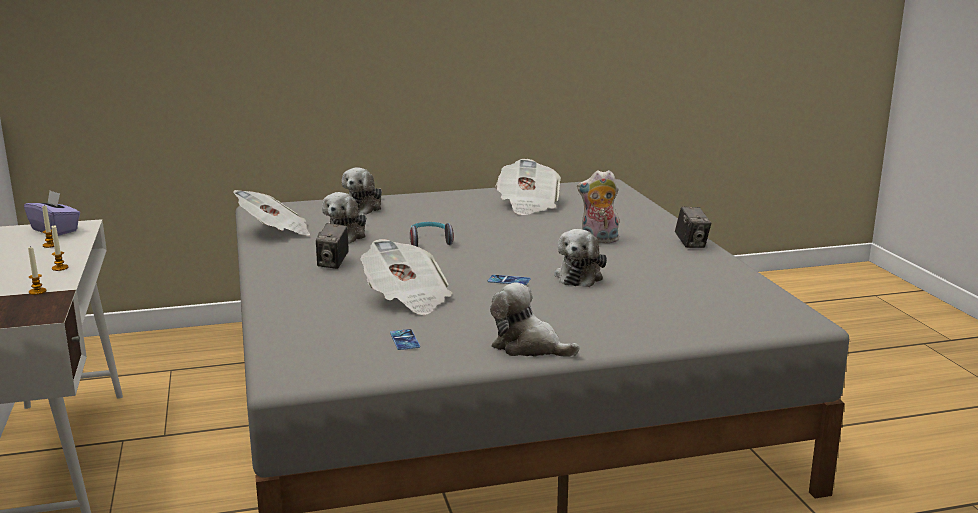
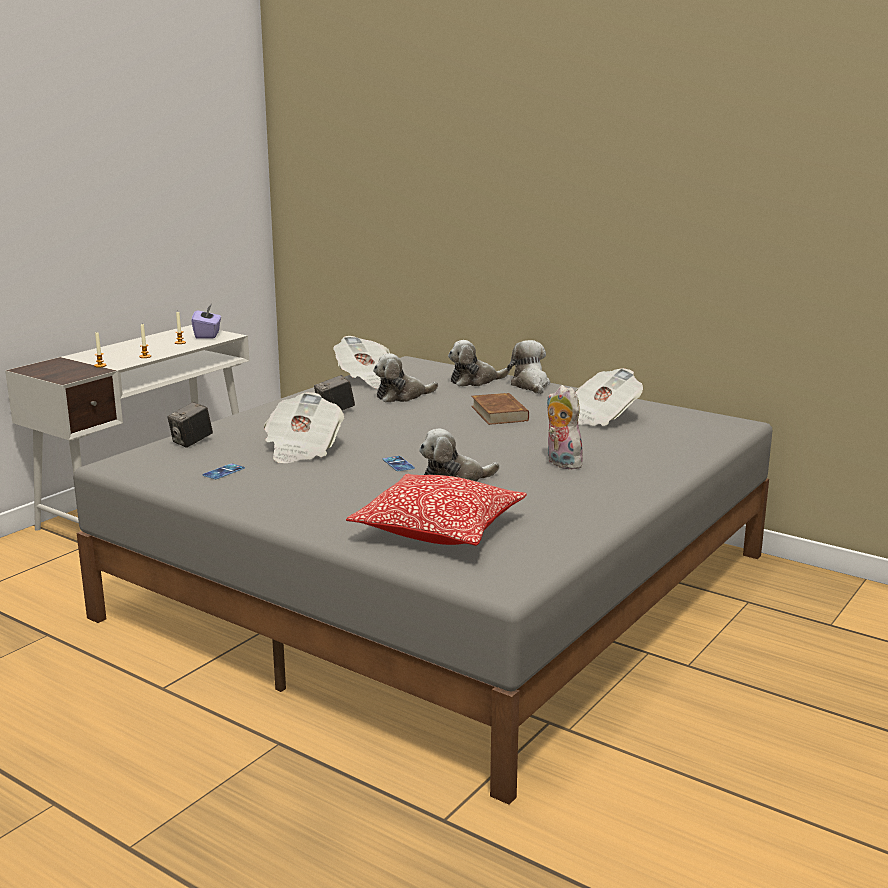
camera: 50 degrees right, 0 degrees up
(429, 241) = (437, 419): headphones -> none
(457, 223) = (499, 413): none -> brown book
(528, 347) = (268, 507): plush toy -> plush toy (530, 385)
(672, 308) = (439, 530): none -> pillow
(691, 244) = (630, 495): camera -> camera (191, 442)

